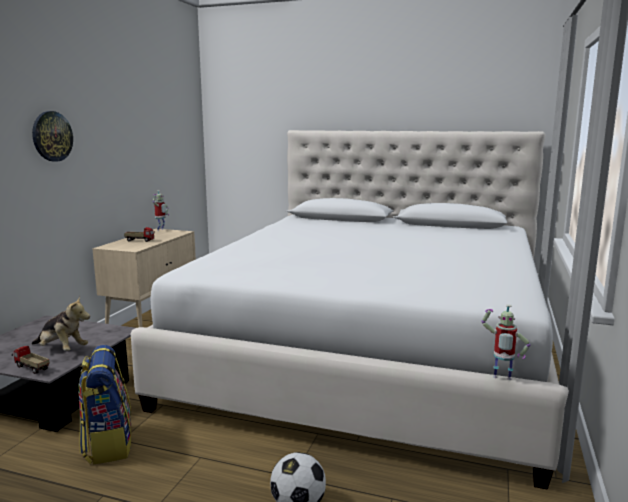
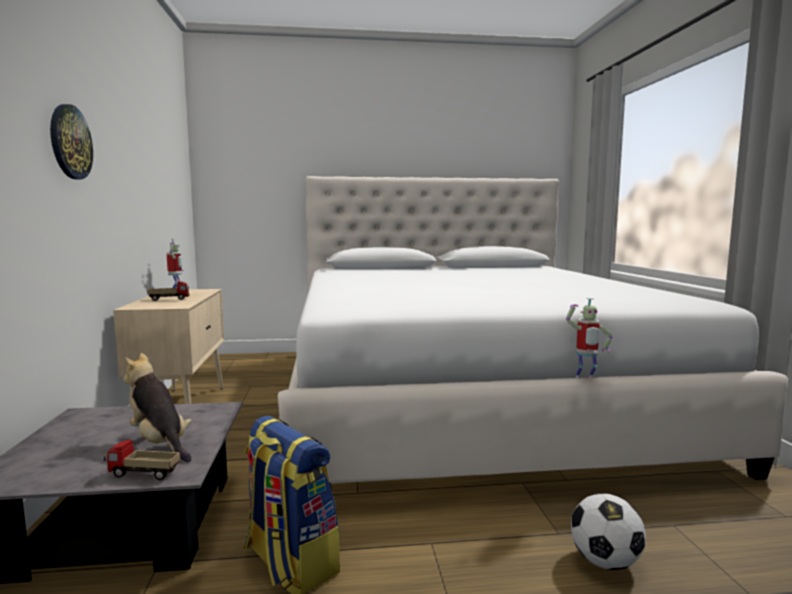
camera: 25 degrees left, 5 degrees down
(61, 350) = (160, 443): plush toy -> plush toy turned 135 degrees counterclockwise
(501, 379) = (730, 374): toy robot -> toy robot (585, 378)

